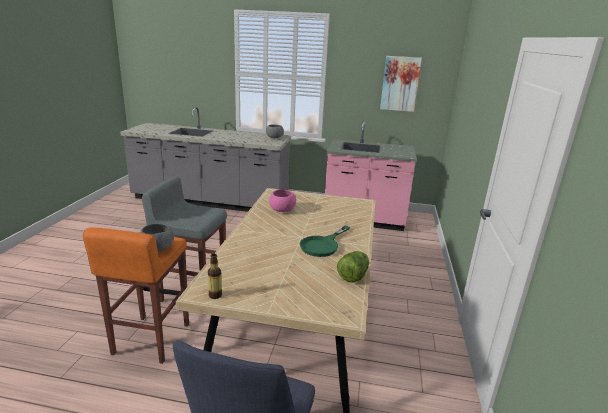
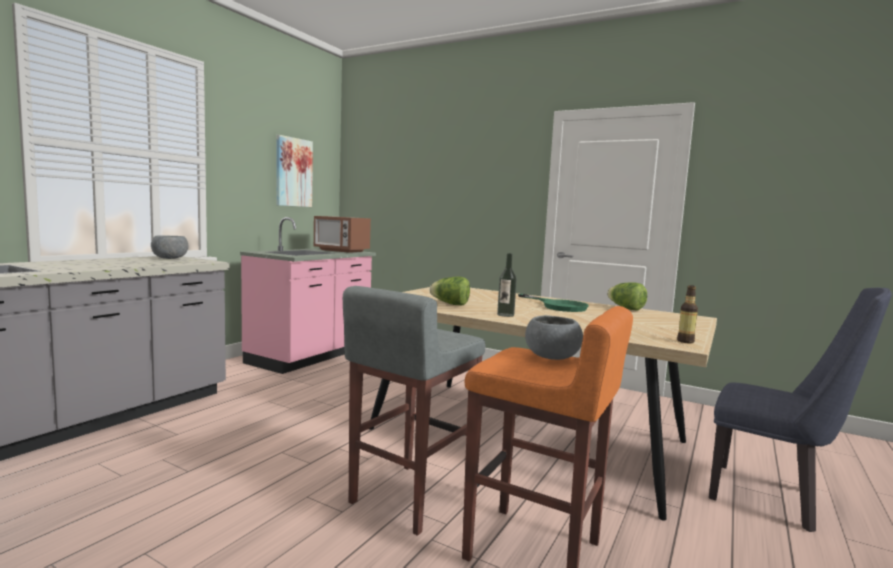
camera: 70 degrees left, 15 degrees down
(260, 228) = (505, 315): none -> bottle
(282, 210) = (450, 304): pink bowl -> lettuce
(401, 151) = (341, 250): none -> microwave

